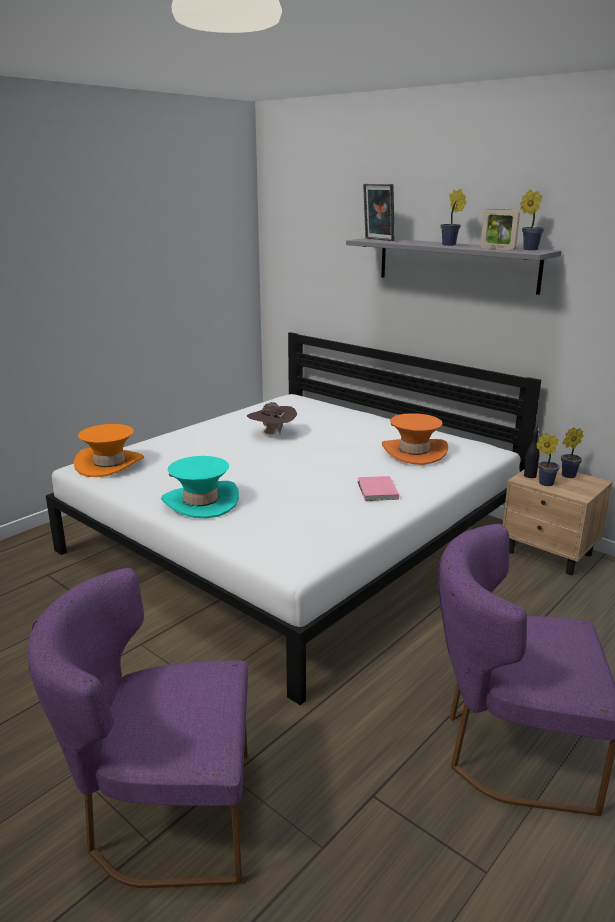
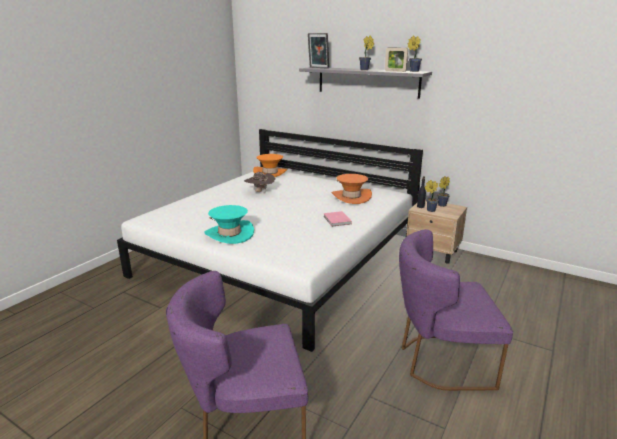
camera: 10 degrees left, 0 degrees up
(109, 464) = (160, 216): orange hat -> orange hat (270, 173)

